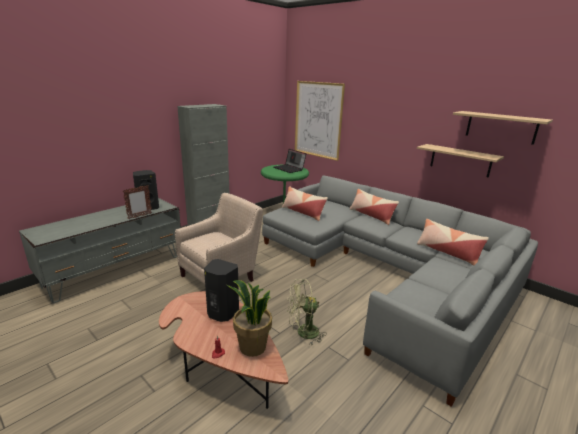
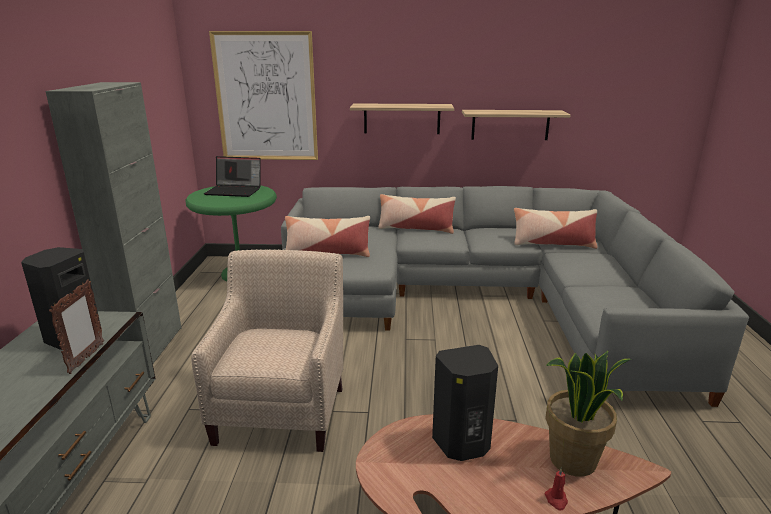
camera: 40 degrees left, 0 degrees up
(303, 333) = (506, 420): green fan -> none
(501, 127) = (554, 74): shelf -> shelf (402, 118)

